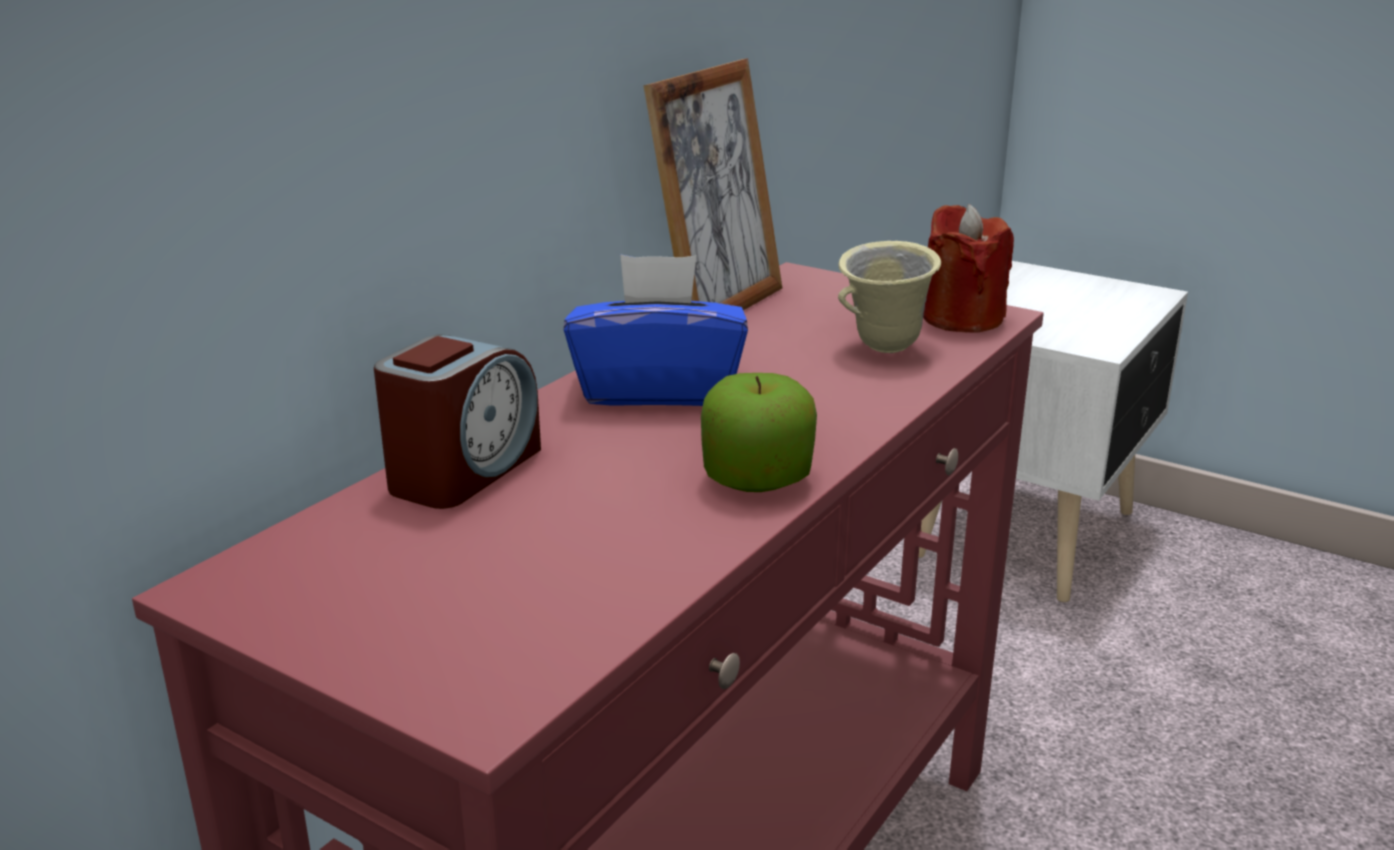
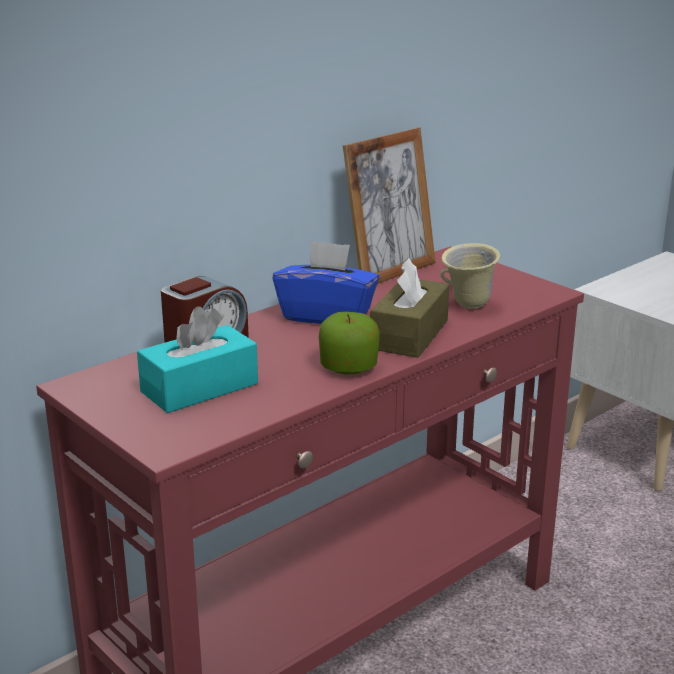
camera: 15 degrees right, 0 degrees up
(492, 556) = (199, 388): none -> turquoise tissue box
(823, 407) = (409, 334): none -> brown tissue box
(962, 319) = (529, 292): red candle -> none

